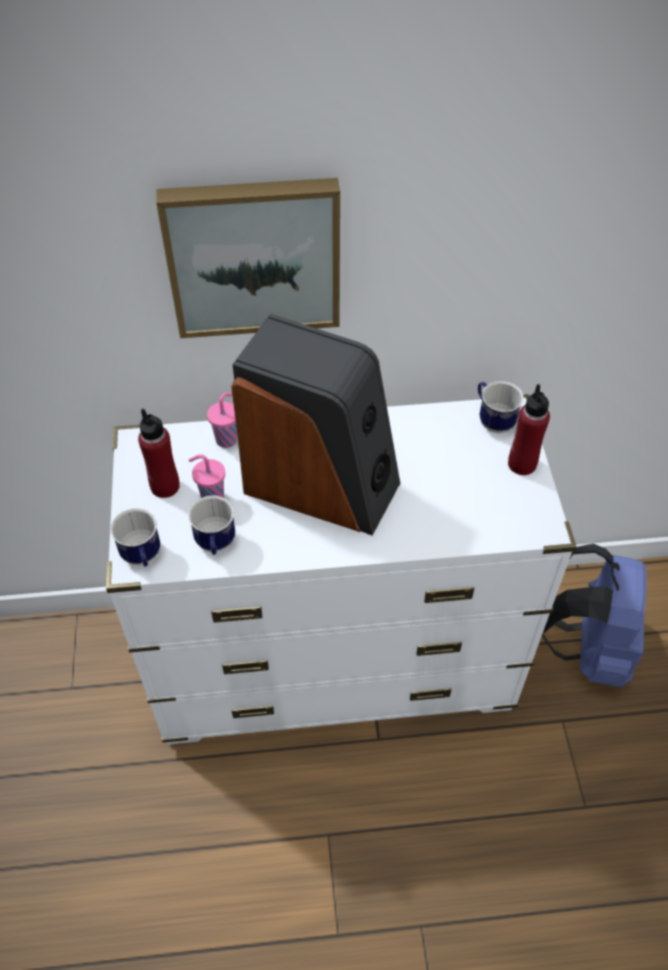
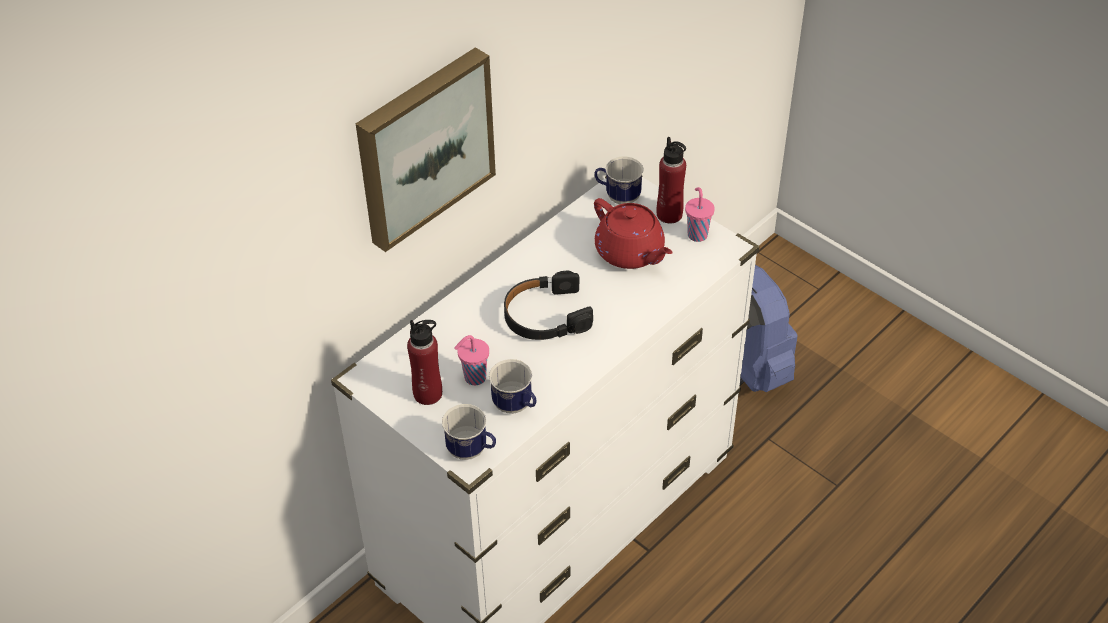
camera: 40 degrees left, 5 degrees down
(227, 439) = (436, 330): pink cup -> pink cup (697, 234)
(322, 484) = (546, 316): speaker -> black headphones
(451, 476) = (630, 253): none -> red teapot

